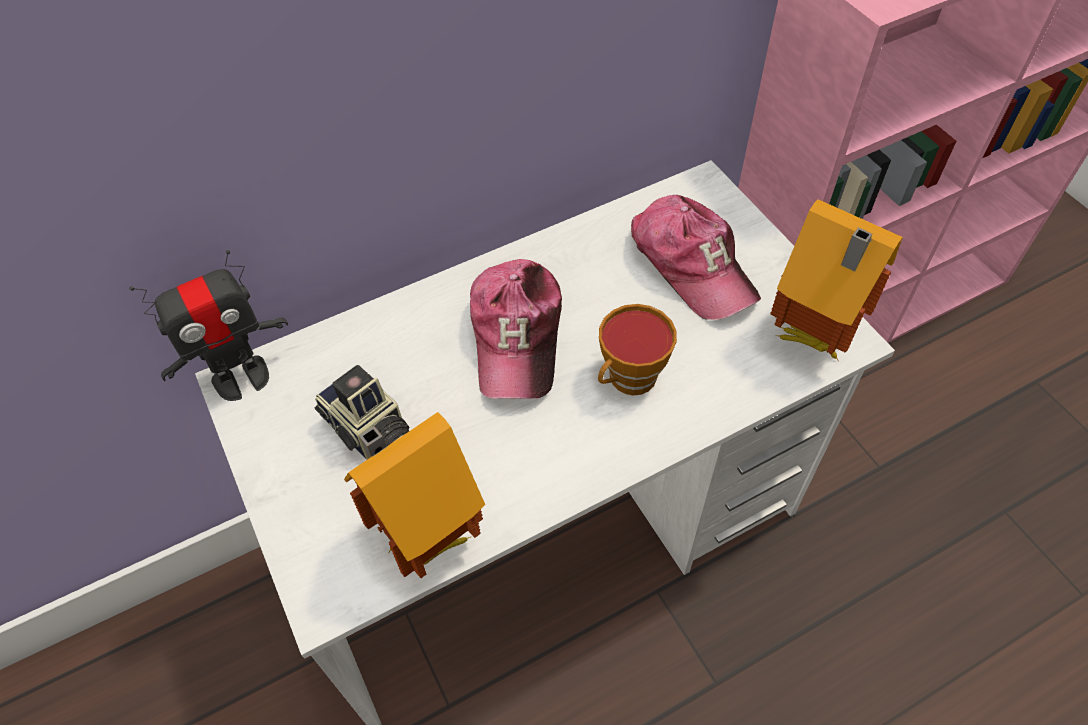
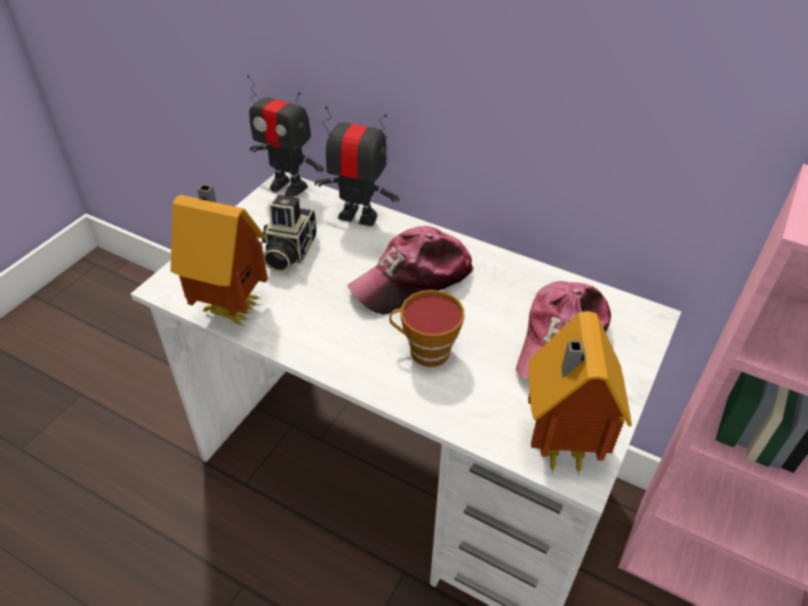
camera: 55 degrees right, 10 degrees down
(367, 333) = (358, 216): none -> toy robot

